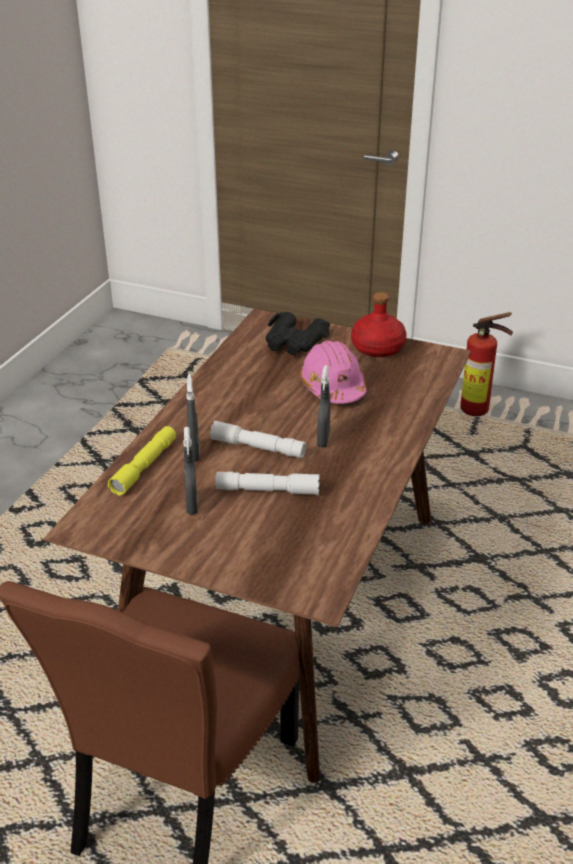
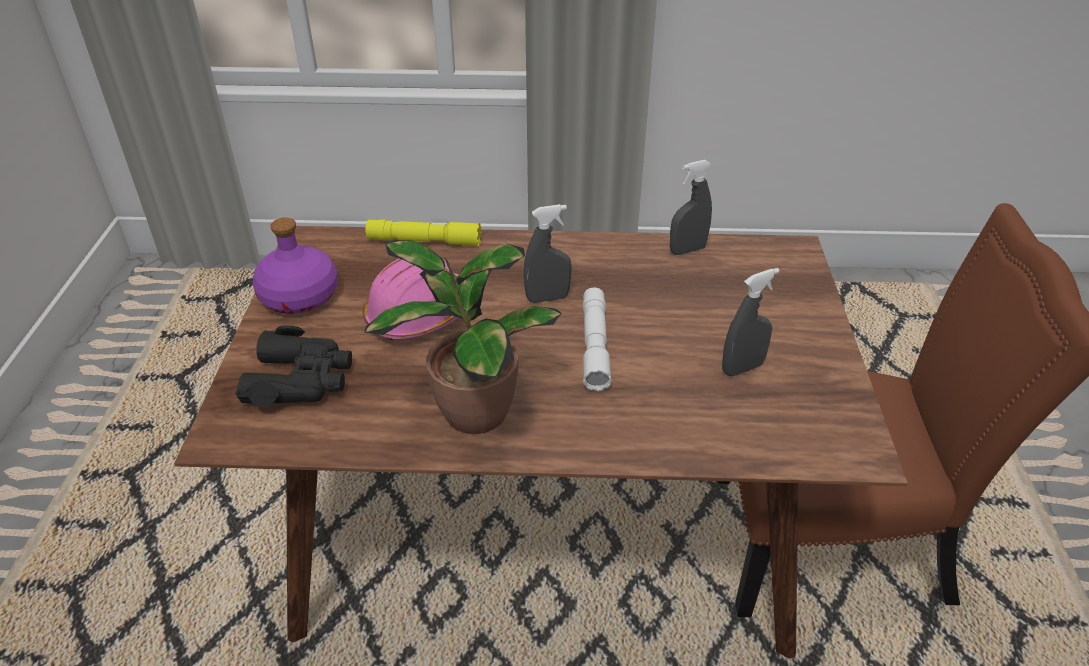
camera: 110 degrees left, 5 degrees up
(144, 467) = (703, 437): yellow flashlight -> yellow flashlight (424, 241)
(194, 453) = (643, 399): grey spray bottle -> grey spray bottle (687, 250)
(229, 390) = (470, 411): none -> potted plant
(267, 490) = (671, 317): white flashlight -> none
(377, 348) = (299, 297): red bottle -> purple bottle
(478, 411) = (89, 429): fire extinguisher -> none

